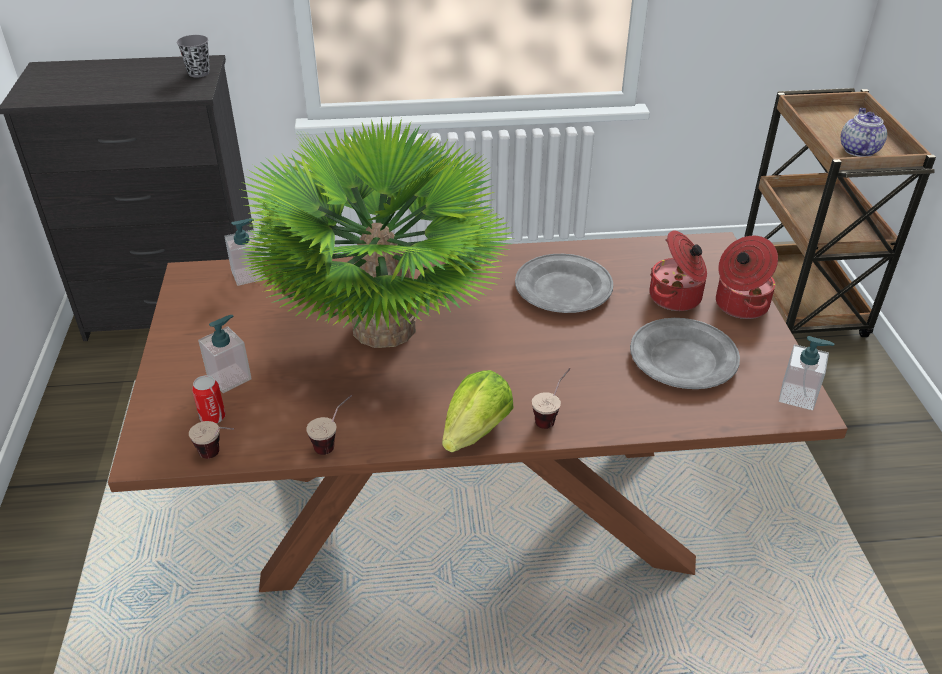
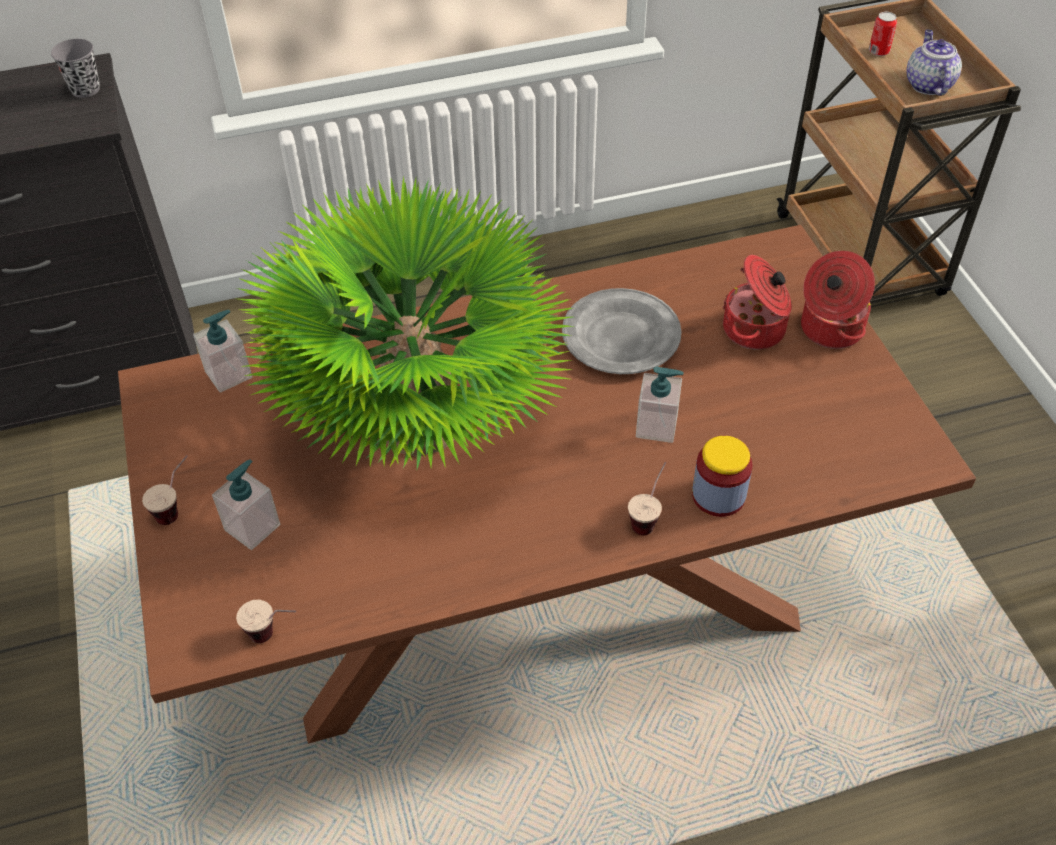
camera: 10 degrees left, 10 degrees up
(212, 417) = (250, 585): can -> can (879, 51)
(334, 442) = (406, 594): cup -> cup (177, 507)
(476, 431) = (568, 552): lettuce -> none
(615, 409) = (718, 495): none -> jar
(683, 358) = (780, 413): grey plate -> none
(798, 395) = (916, 444): soap dispenser -> soap dispenser (657, 426)

